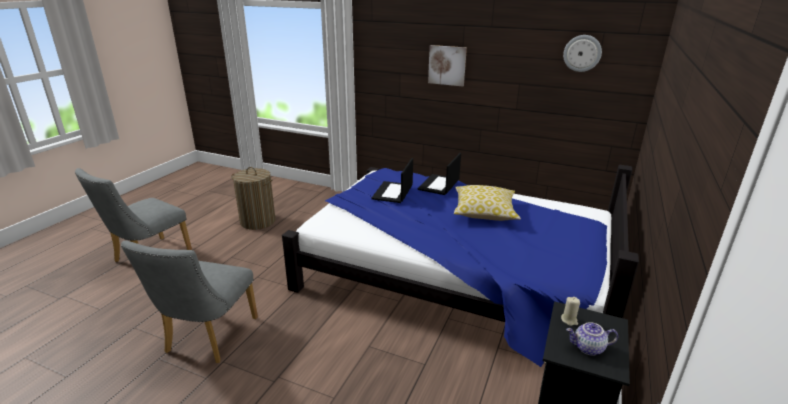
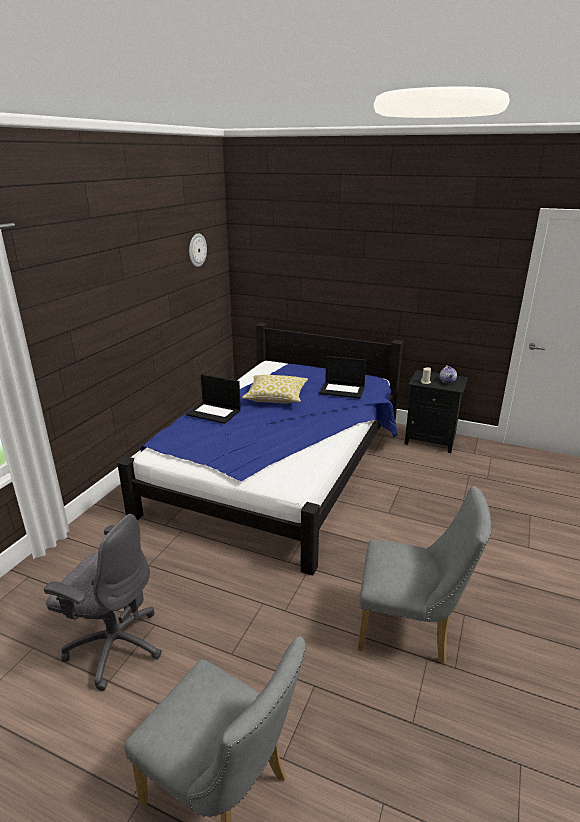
camera: 90 degrees left, 0 degrees up
(257, 221) = (114, 645): laundry basket -> grey office chair
(393, 192) = (230, 436): laptop -> laptop (342, 390)
(447, 65) = (116, 298): picture -> none

